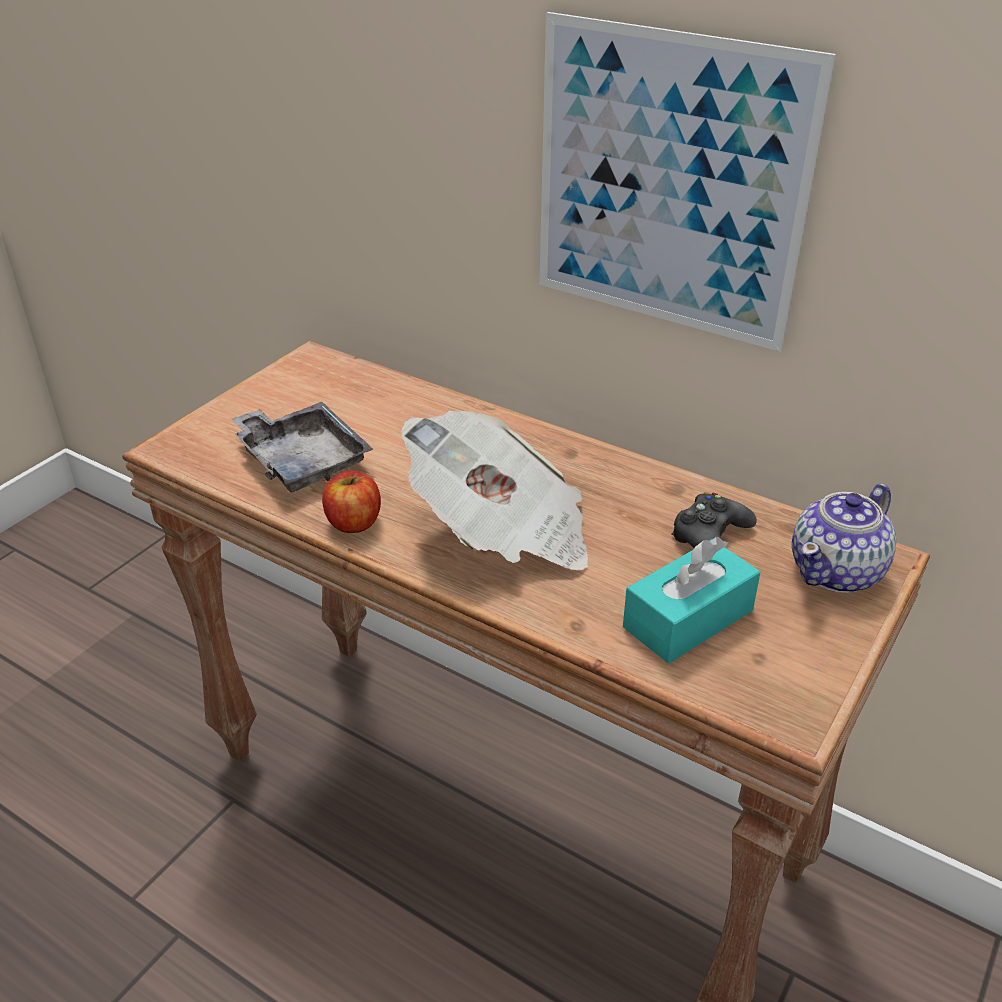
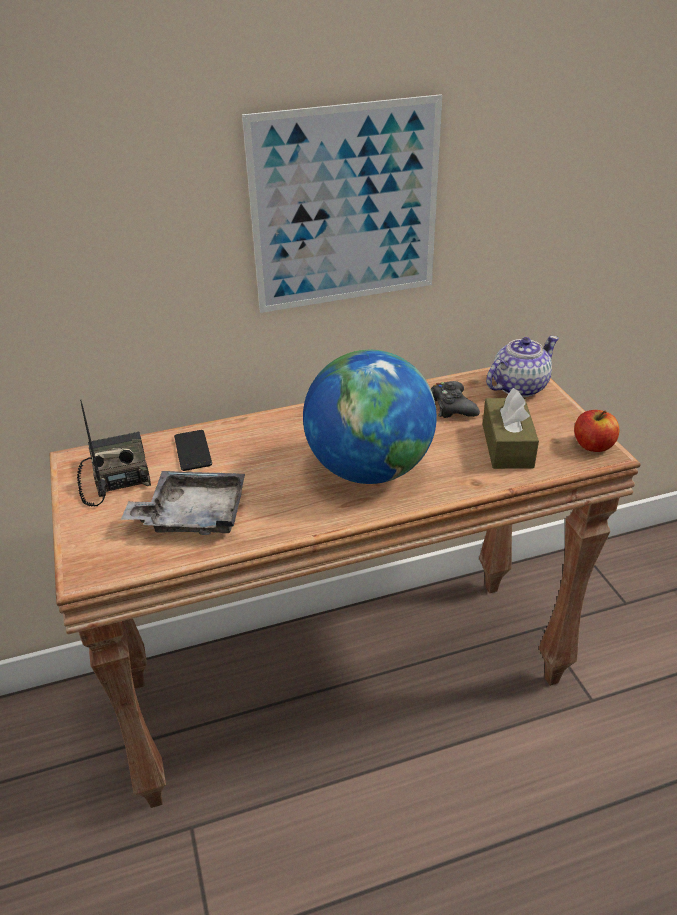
camera: 50 degrees left, 0 degrees up
(312, 389) = (115, 476): none -> radio
(354, 523) = (290, 522): apple -> apple (593, 445)
(398, 408) = (193, 451): none -> phone
(502, 532) = (369, 469): newspaper -> globe
(688, 619) = (507, 446): turquoise tissue box -> brown tissue box
(837, 571) = (518, 387): teapot -> teapot turned 120 degrees counterclockwise

